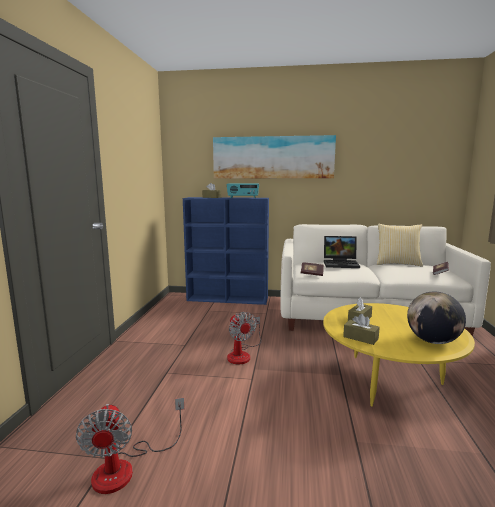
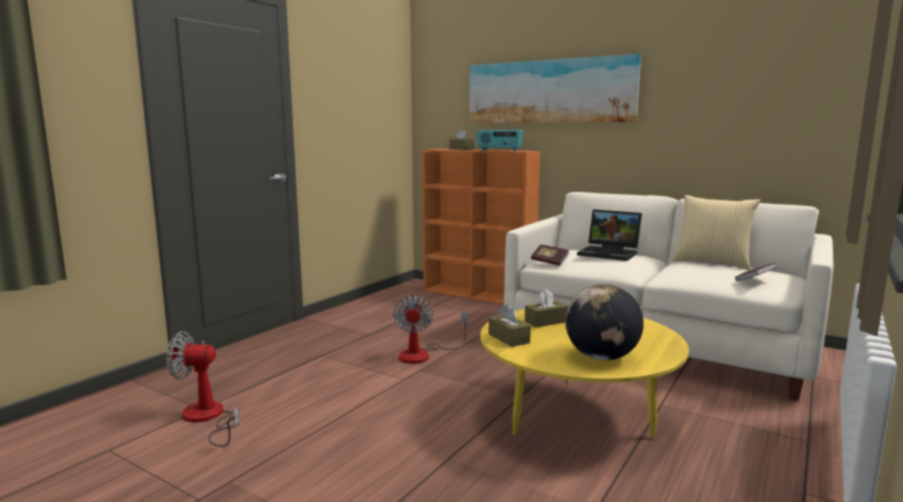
camera: 25 degrees right, 0 degrees up
(126, 467) = (207, 418): fan -> fan turned 75 degrees clockwise
(228, 299) = (479, 295): blue bookcase -> orange bookcase

